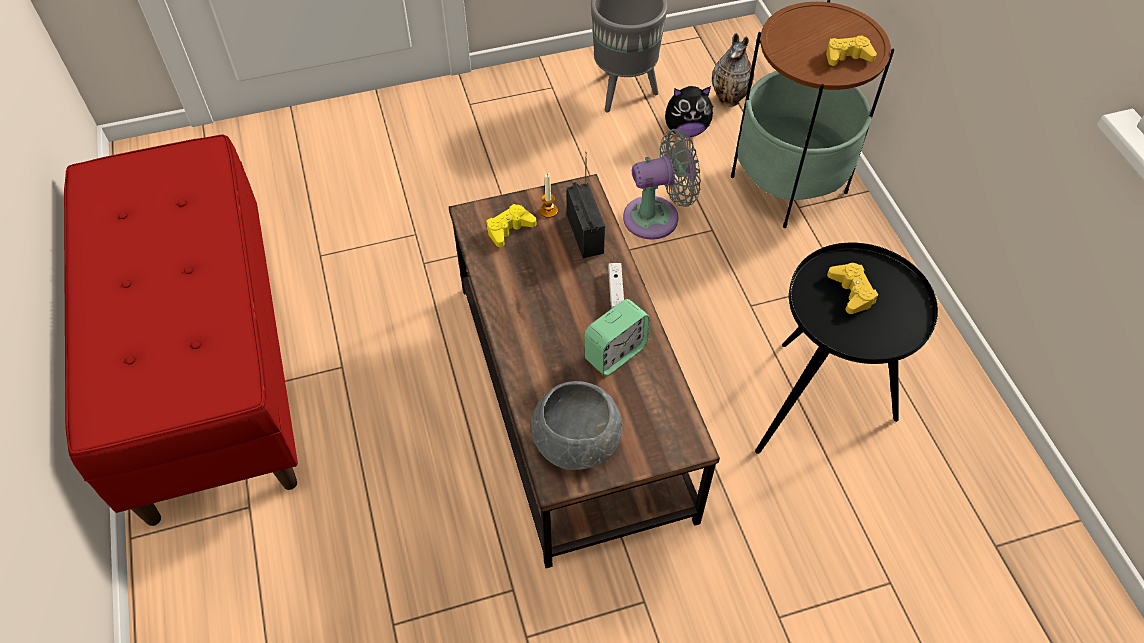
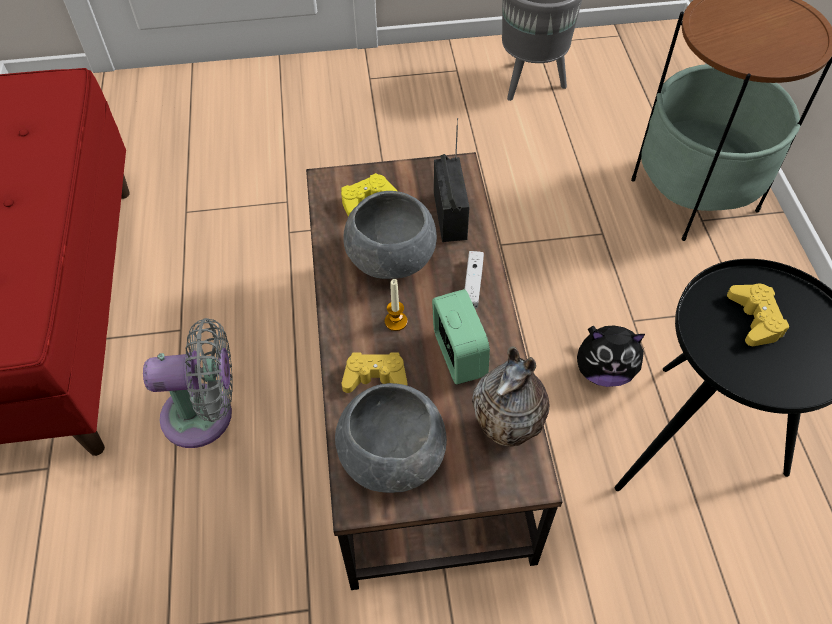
camera: 10 degrees right, 0 degrees up
(542, 278) = (391, 258): none -> grey bowl
(548, 211) = (414, 186): candle -> candle (396, 321)
(615, 353) = (459, 355): alarm clock -> alarm clock turned 75 degrees counterclockwise
(657, 217) = (544, 213): grey fan -> grey fan (205, 415)
(686, 130) = (590, 127): plush toy -> plush toy (603, 371)
(730, 100) = (642, 101): vase -> vase (508, 431)
(847, 56) = (782, 46): yellow game controller -> yellow game controller (375, 377)

